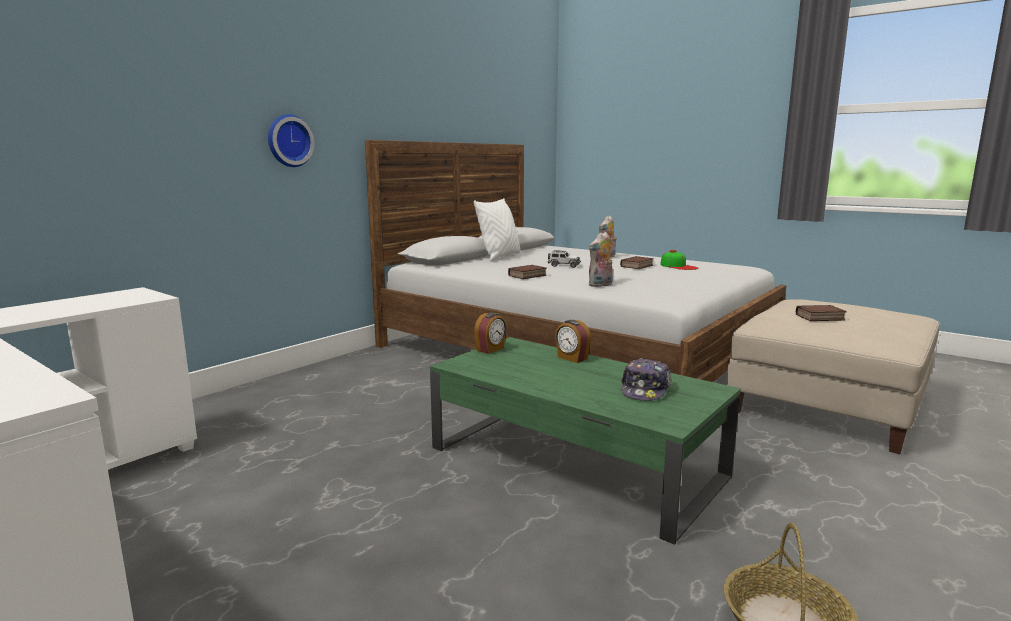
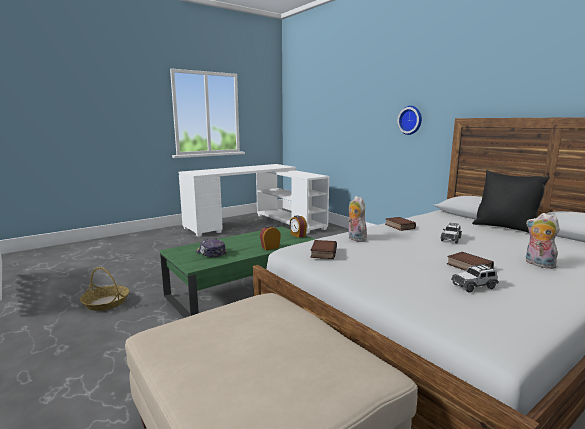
camera: 105 degrees right, 0 degrees up
(499, 257) = (504, 228): white pillow -> black pillow
(678, 266) = (474, 286): cap -> toy car
(820, 317) = (261, 331): book -> book (322, 252)

